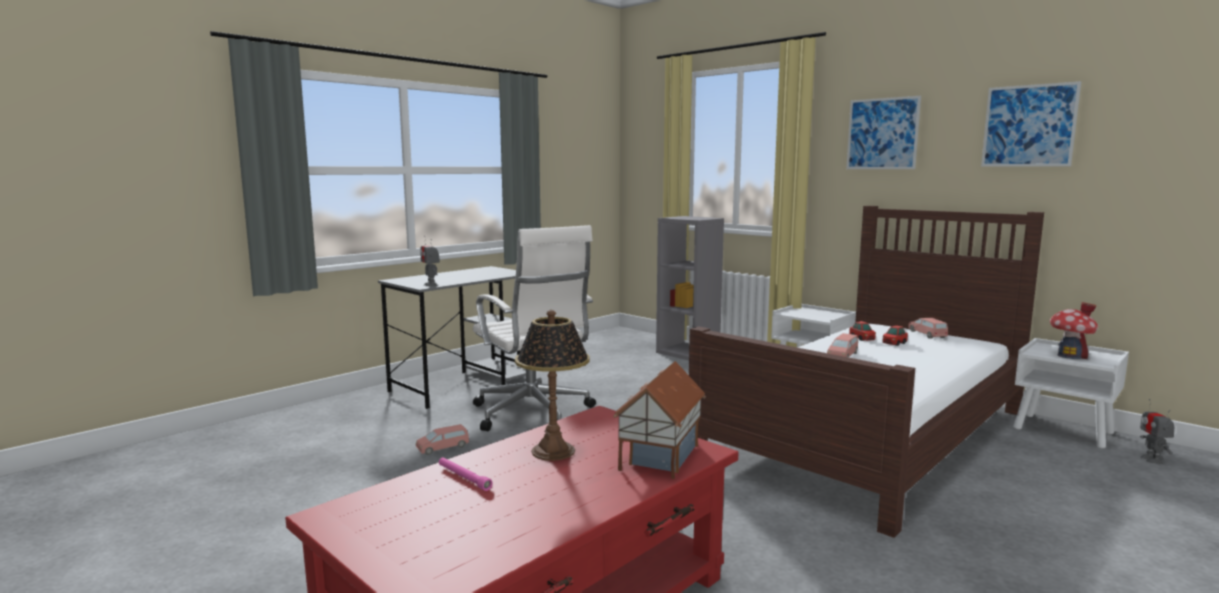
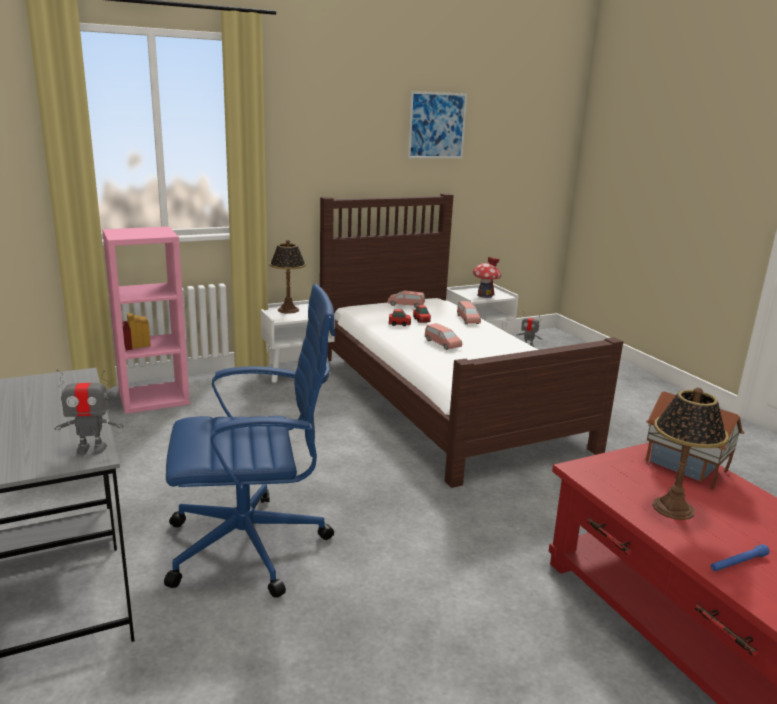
camera: 70 degrees left, 10 degrees up
(443, 448) = (310, 643): pink toy car -> pink toy car (468, 319)
(464, 478) = (738, 563): pink flashlight -> blue flashlight
(533, 414) = (252, 545): white office chair -> blue office chair
(688, 353) = (154, 398): grey bookcase -> pink bookcase
(813, 312) = (288, 310): none -> table lamp
(882, 134) = (328, 126): picture -> none

